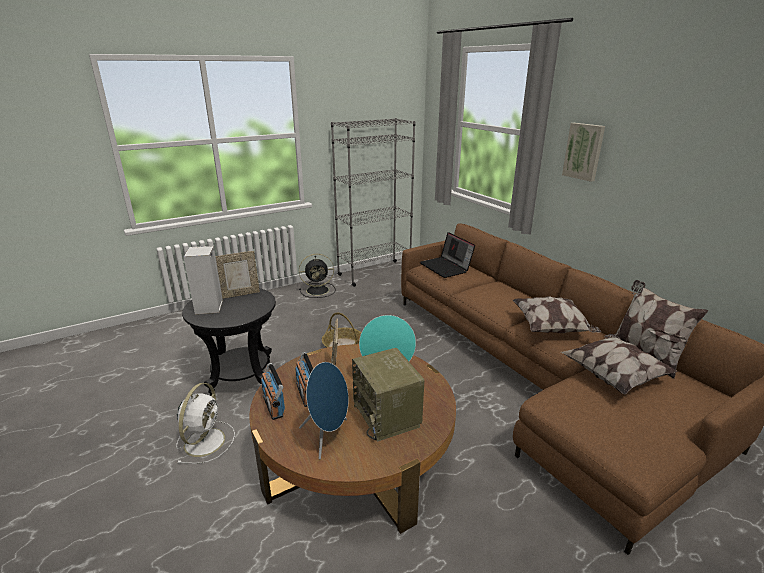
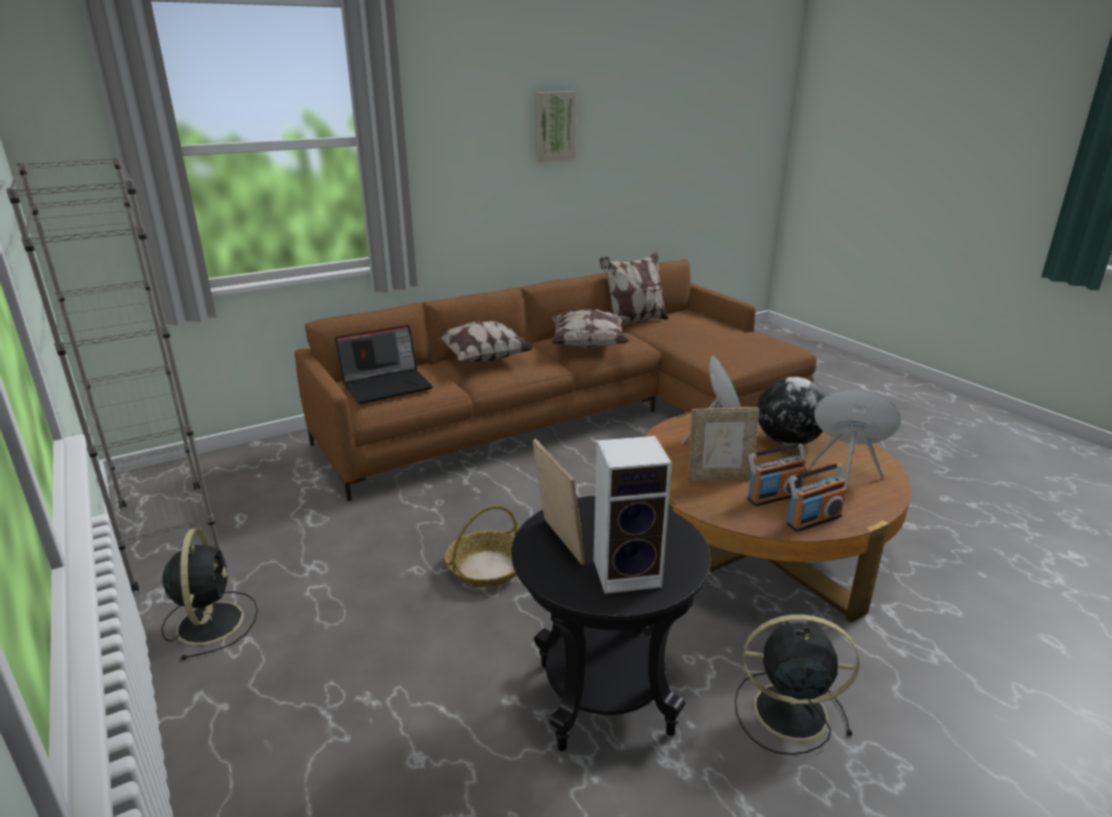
camera: 90 degrees left, 0 degrees up
(205, 440) = (786, 711): white fan -> black fan
(387, 416) = (788, 441): radio -> globe
(584, 151) = (447, 149): picture -> picture (554, 126)
(613, 376) = (674, 336): pillow -> pillow (481, 358)

